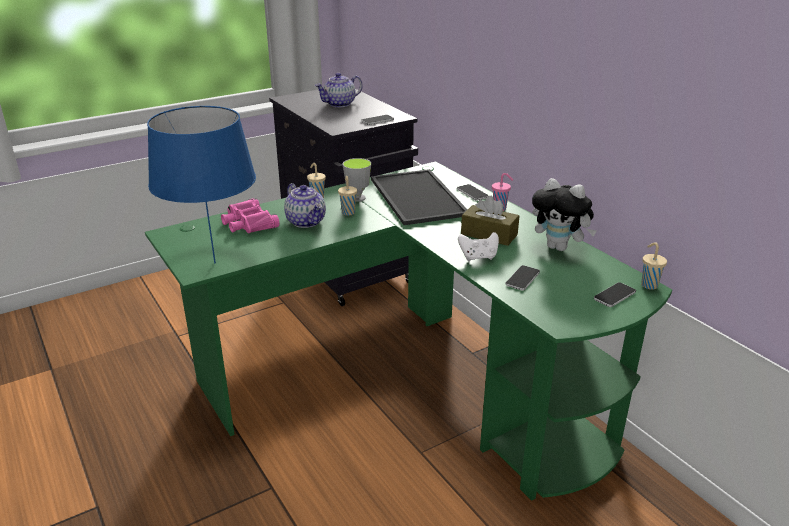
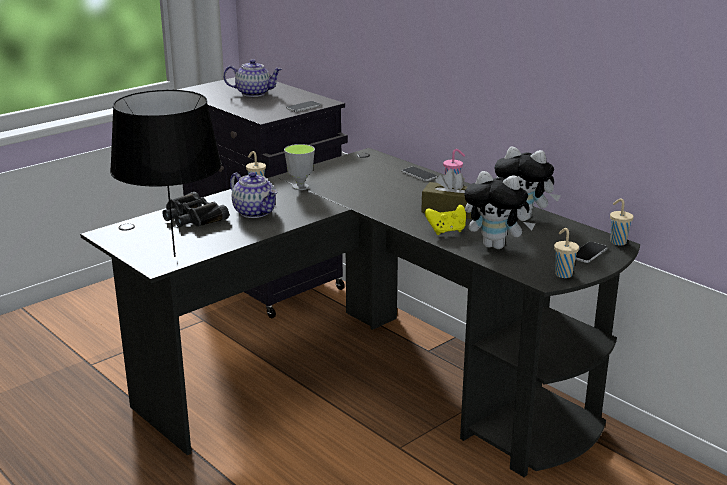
camera: 10 degrees left, 5 degrees down
(215, 263) = (175, 256): blue table lamp -> black table lamp
(248, 223) = (192, 217): pink binoculars -> black binoculars
(339, 104) = (254, 93): teapot -> teapot turned 135 degrees counterclockwise
(348, 212) = (296, 201): beige cup -> beige cup (563, 274)
(410, 383) = (370, 385): green desk -> black desk
(415, 196) = (361, 181): tray -> none
(478, 257) = (446, 231): white game controller -> yellow game controller
(522, 278) = (496, 246): phone -> plush toy

